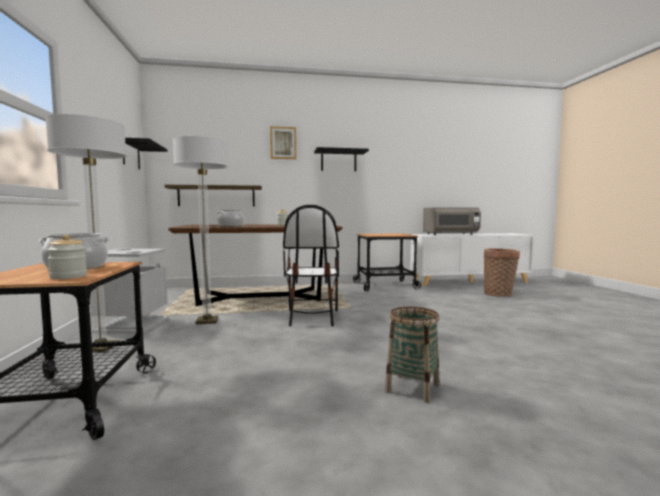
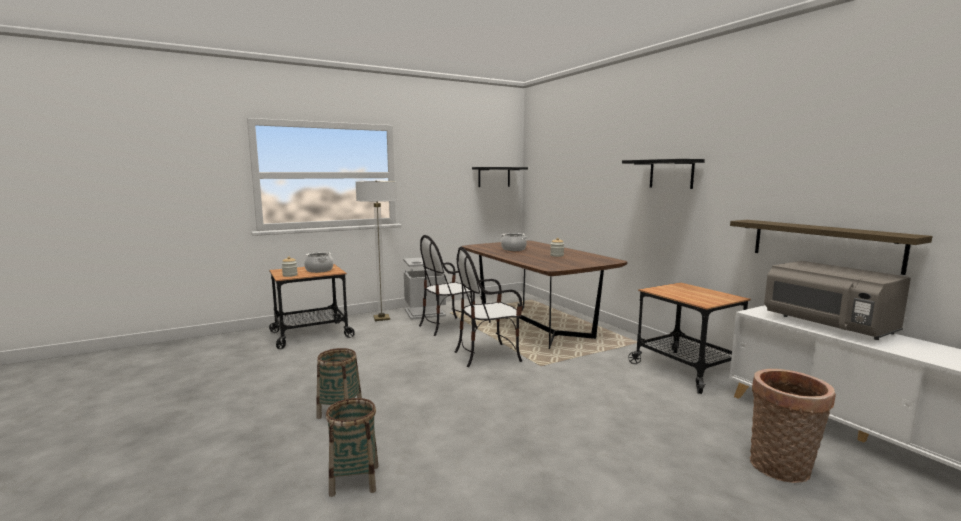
camera: 70 degrees right, 5 degrees up
(207, 321) = (448, 326): floor lamp -> chair
(216, 196) = (560, 212): shelf -> shelf (823, 244)
(283, 143) = (614, 152): picture -> none
(559, 386) = (354, 480): none -> basket

